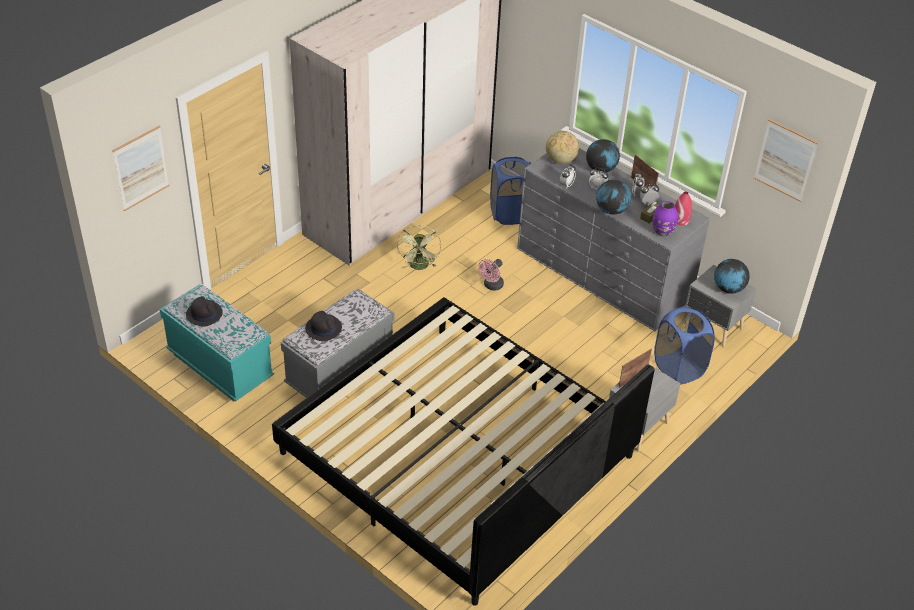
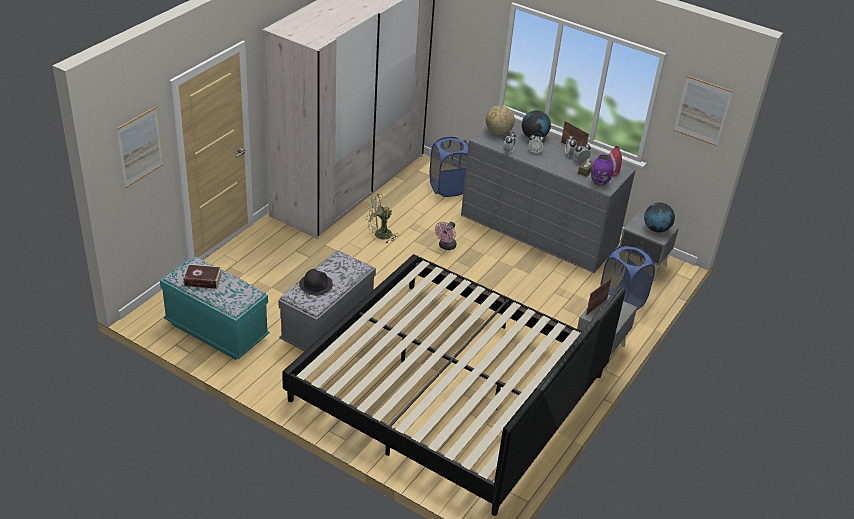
camera: 10 degrees left, 5 degrees down
(204, 313) = (203, 280): black hat -> book
(419, 267) = (379, 235): green fan -> green fan turned 75 degrees clockwise
(611, 210) = (552, 168): globe -> none

